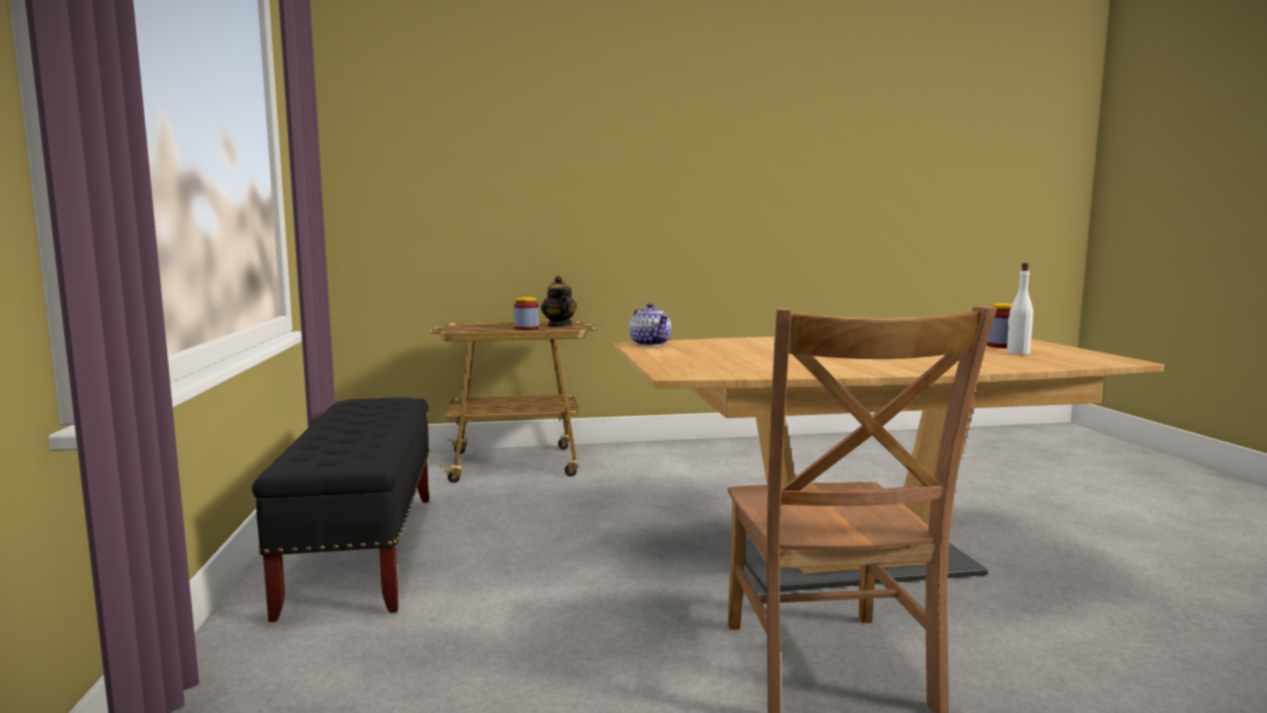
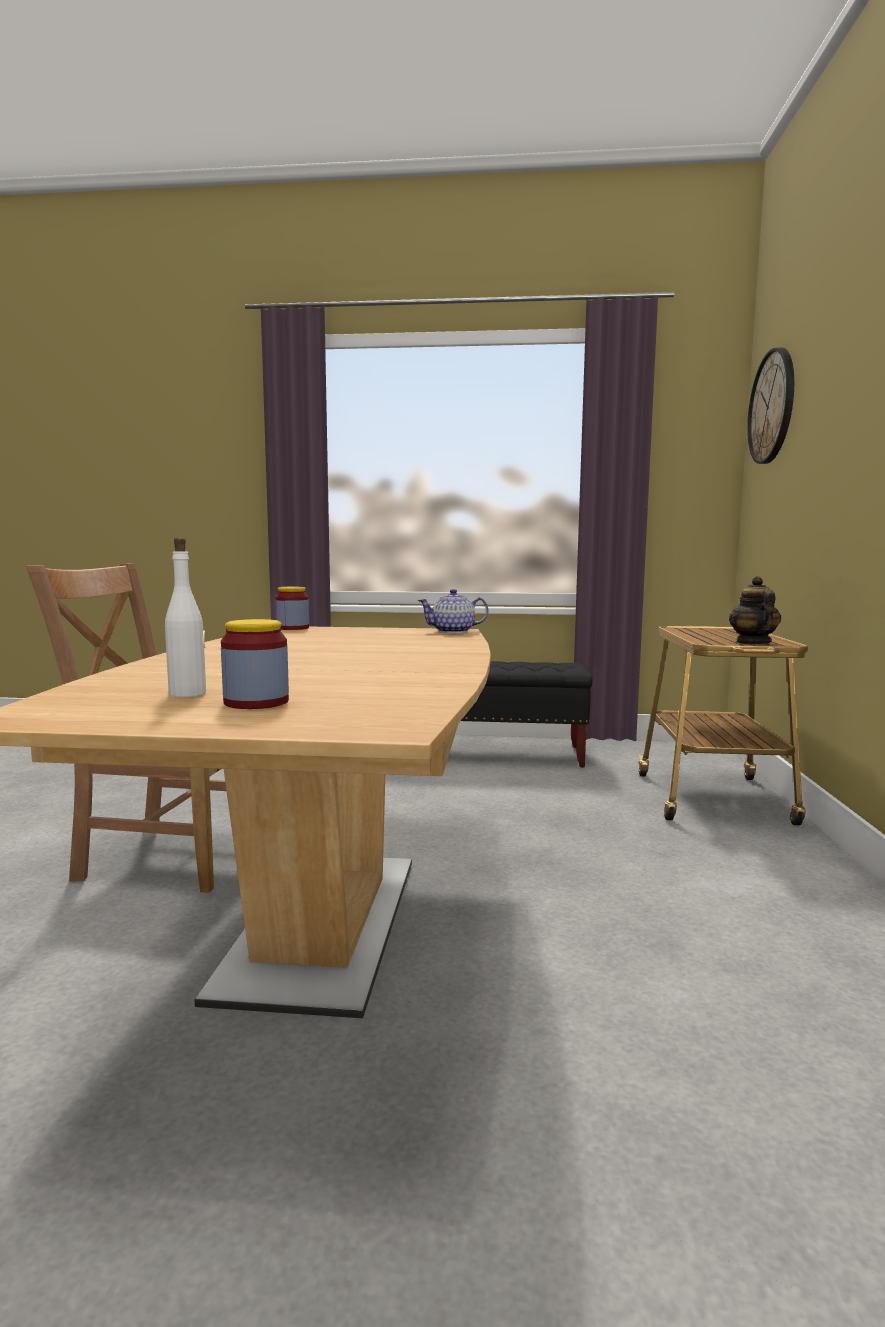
camera: 105 degrees right, 0 degrees up
(394, 124) = (772, 407): none -> wall clock
(526, 328) = (711, 637): jar -> jar (292, 628)
(559, 325) = (752, 643): teapot -> teapot turned 75 degrees counterclockwise

